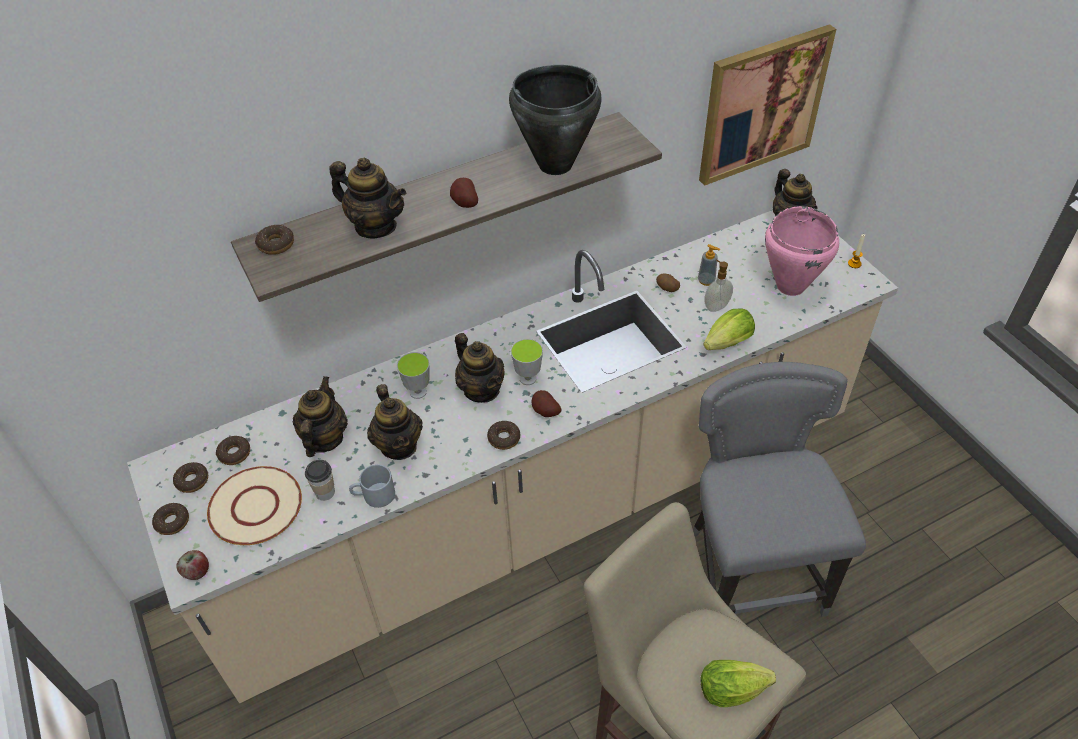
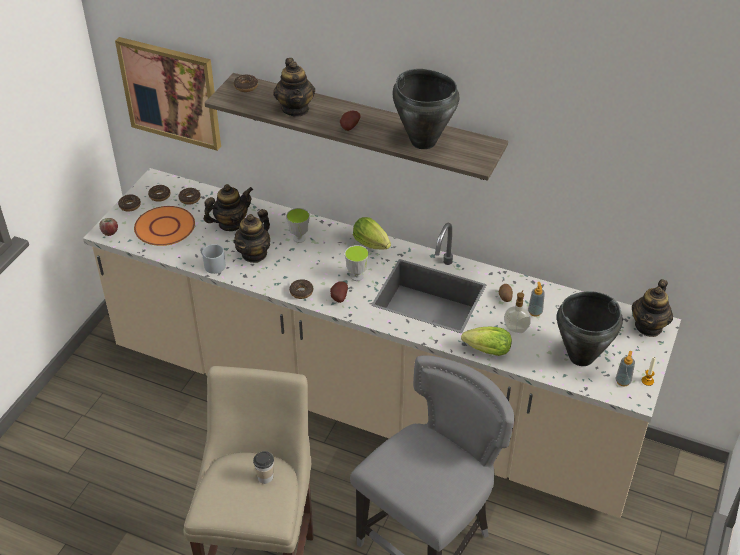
camera: 50 degrees right, 5 degrees down
(256, 506) = (165, 227): beige plate -> orange plate
(325, 492) = (197, 245): cup -> cup (265, 477)
(481, 390) = (327, 262): teapot -> none
(735, 689) = (243, 505): lettuce -> lettuce (373, 245)
(762, 104) = (646, 210): picture -> picture (171, 92)
(790, 286) = (580, 357): pink cooking pot -> black cooking pot
(842, 279) = (623, 381): none -> soap dispenser

